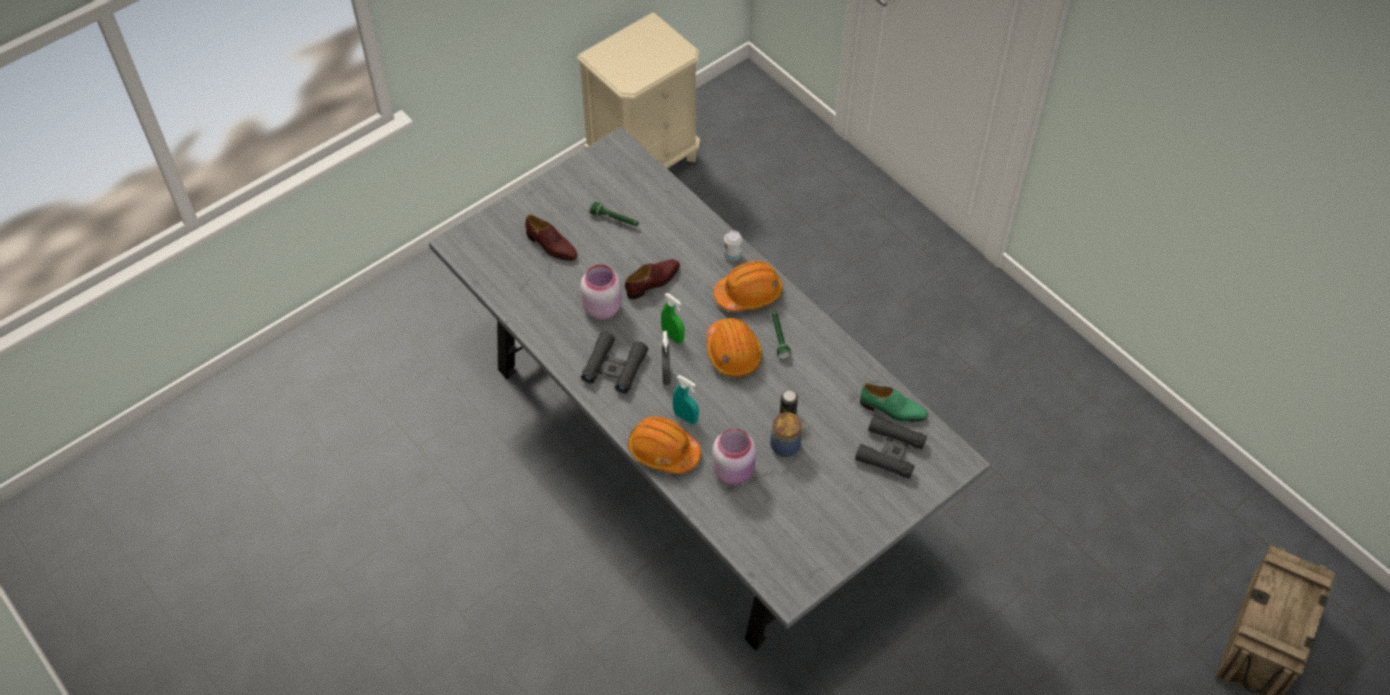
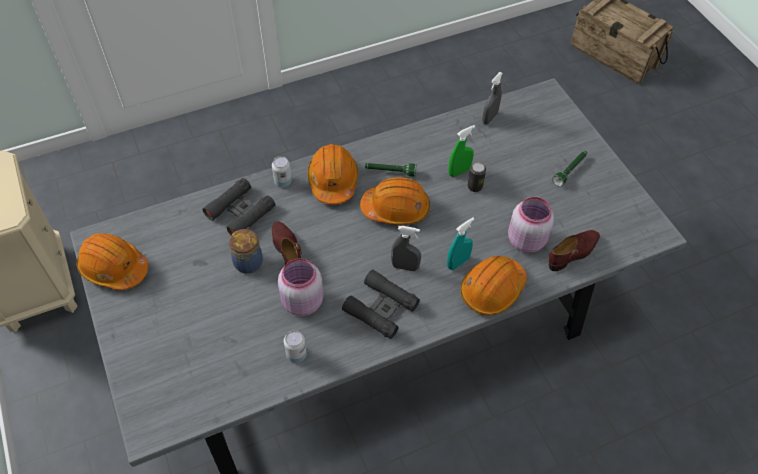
camera: 75 degrees left, 0 degrees up
(549, 318) = (296, 354): none -> can
(551, 246) = (200, 331): brown shoe -> brown shoe (573, 253)
(594, 168) = (114, 268): none -> orange hard hat
(615, 219) = (193, 265): green flashlight -> green flashlight (570, 171)
(673, 336) = (360, 250): green spray bottle -> green spray bottle (459, 171)
(786, 446) = (508, 196): jar -> jar (249, 261)
(890, 451) = (529, 131): black binoculars -> black binoculars (240, 212)
(893, 410) = (489, 118): green shoe -> grey spray bottle

